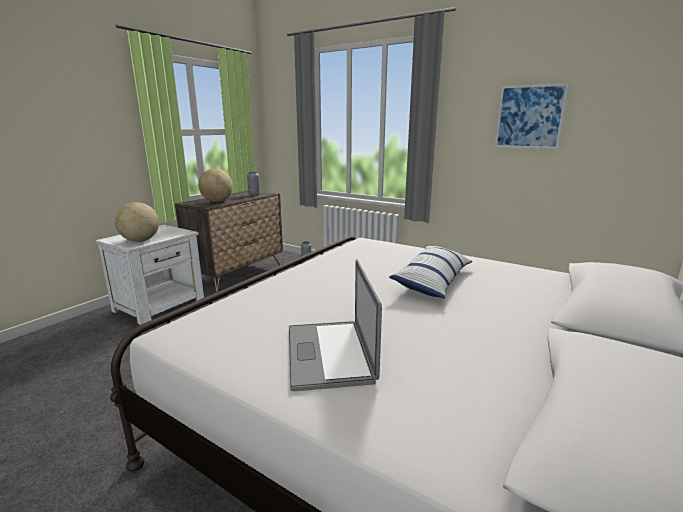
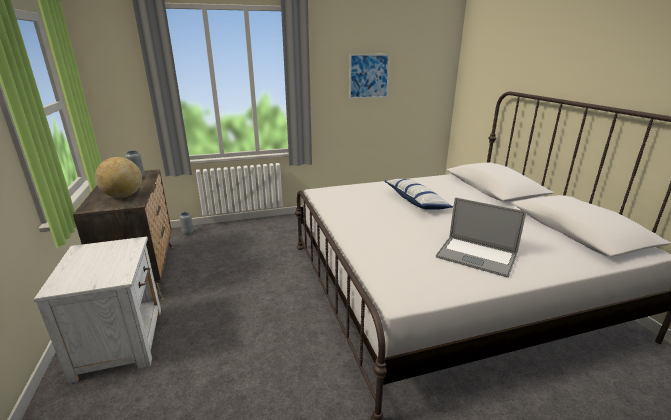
camera: 50 degrees left, 5 degrees up
(140, 241) = (109, 271): globe -> none

